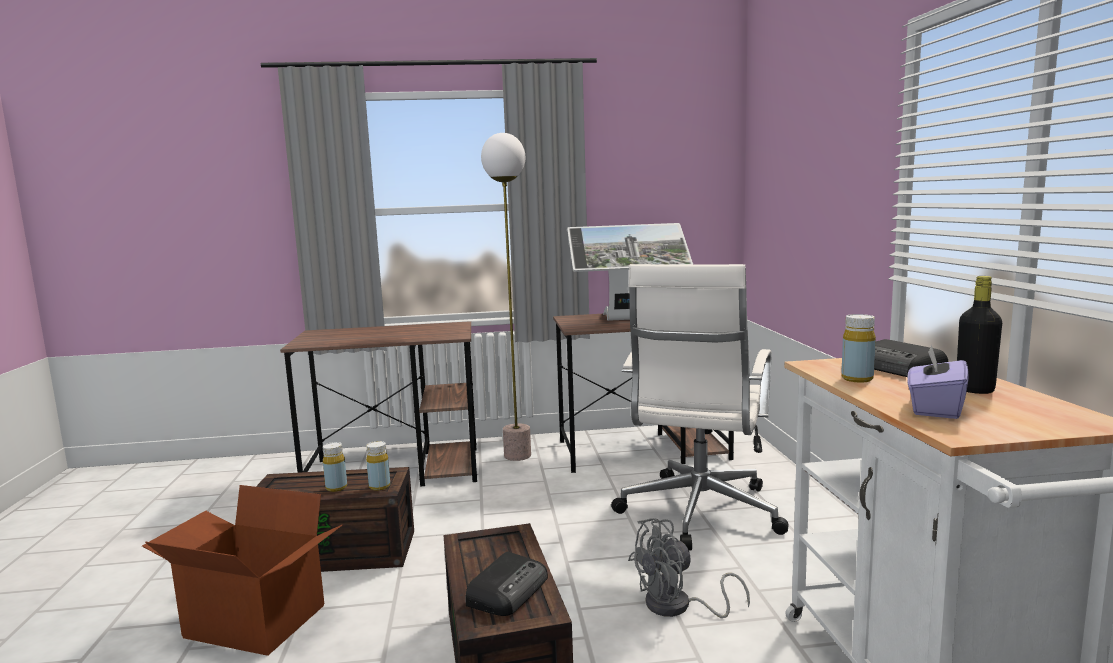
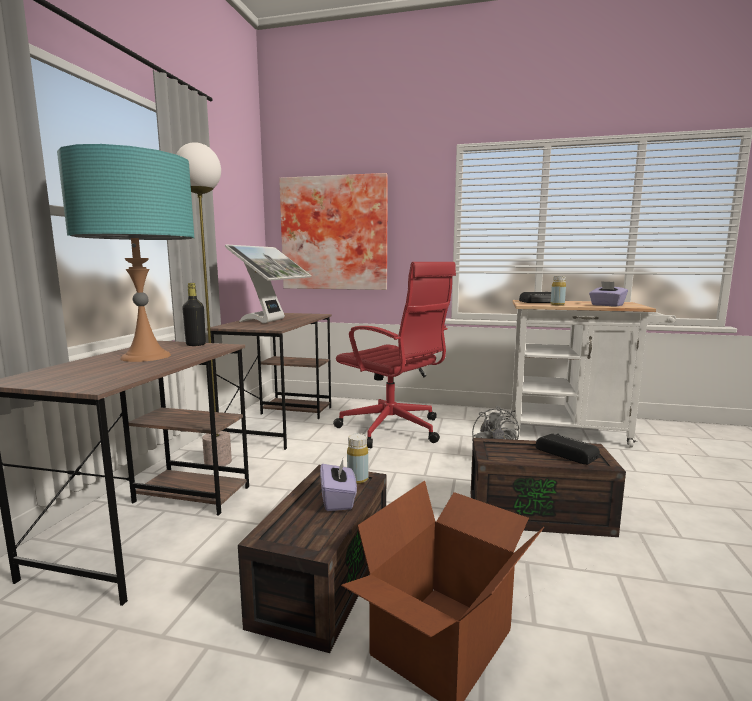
camera: 70 degrees left, 0 degrees up
(336, 487) = (338, 500): yellow bottle -> purple tissue box
(397, 332) = (146, 356): none -> turquoise table lamp
(698, 514) = (393, 430): white office chair -> red office chair
(788, 198) = (335, 233): none -> picture
(974, 390) = (580, 302): black bottle -> black bottle (196, 345)

